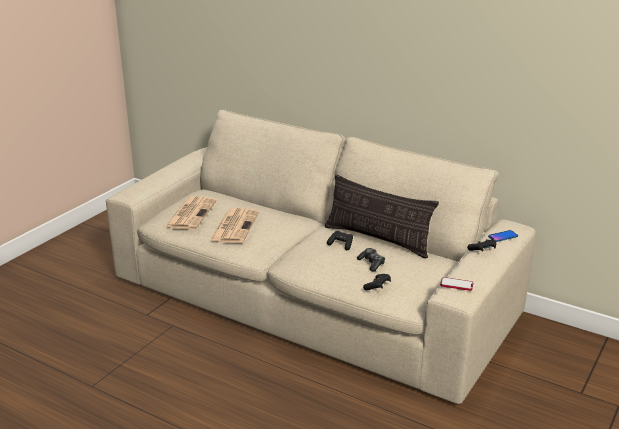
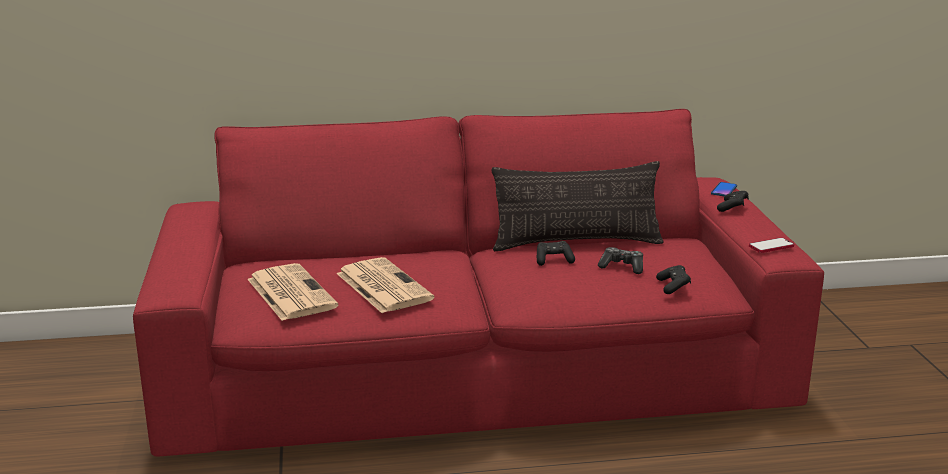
camera: 40 degrees left, 5 degrees down
(310, 299) = (473, 374): beige sofa -> red sofa

